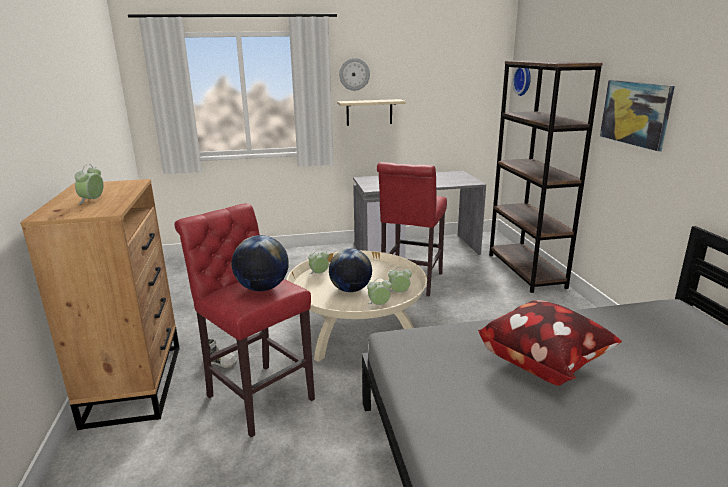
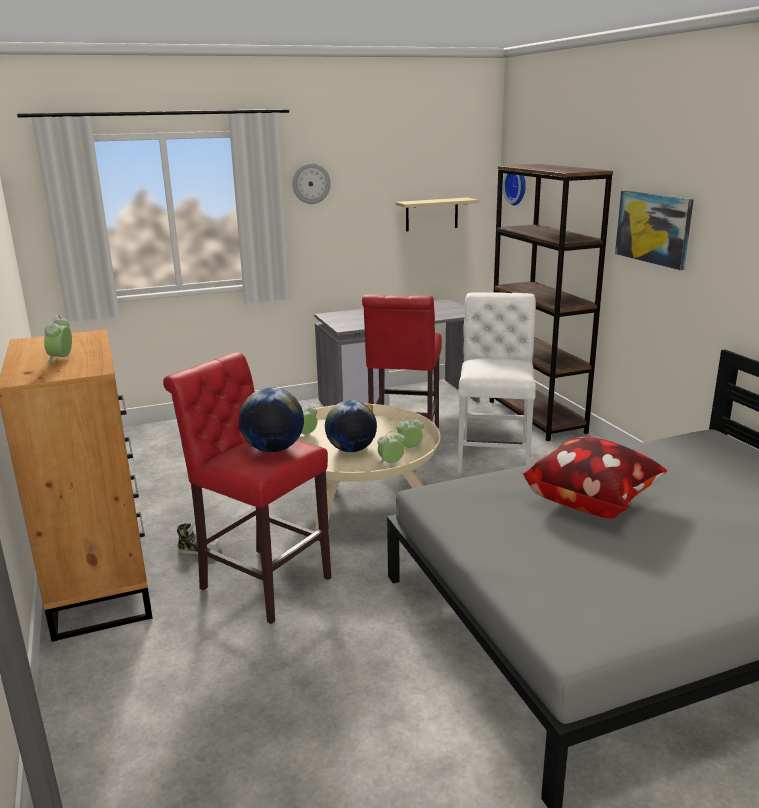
camera: 10 degrees left, 0 degrees up
(369, 112) = (331, 231): beige shelf -> beige shelf (431, 214)
(482, 301) = (494, 455): none -> white chair

